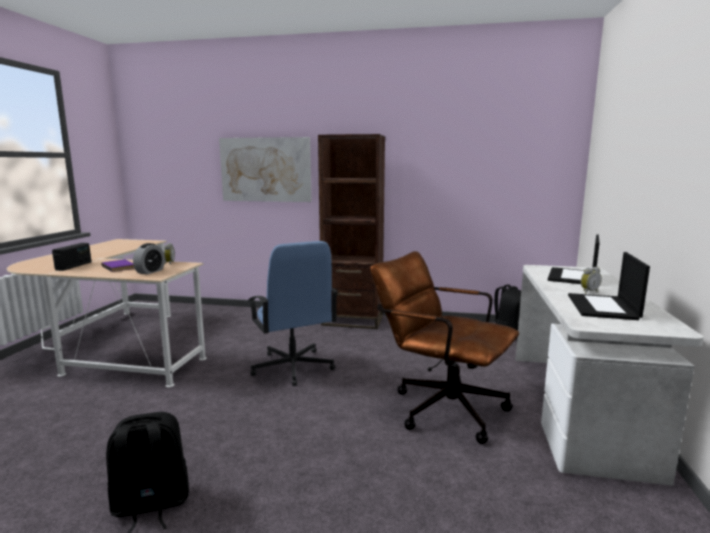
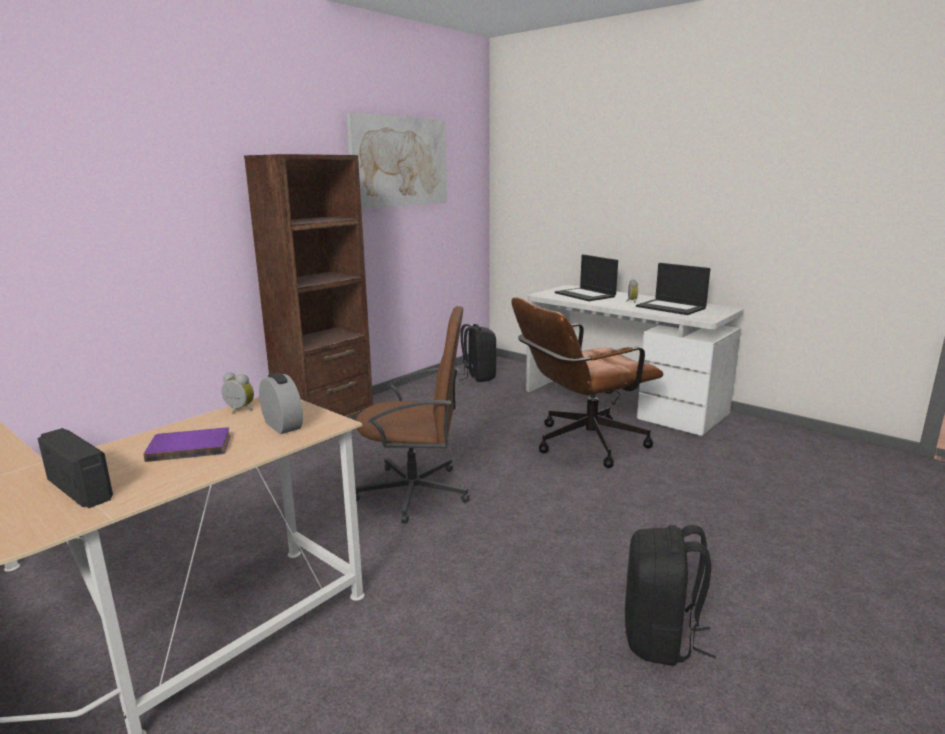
camera: 60 degrees left, 5 degrees up
(266, 169) = (133, 216): picture -> picture (399, 162)
(292, 367) = (415, 492): blue office chair -> brown office chair

